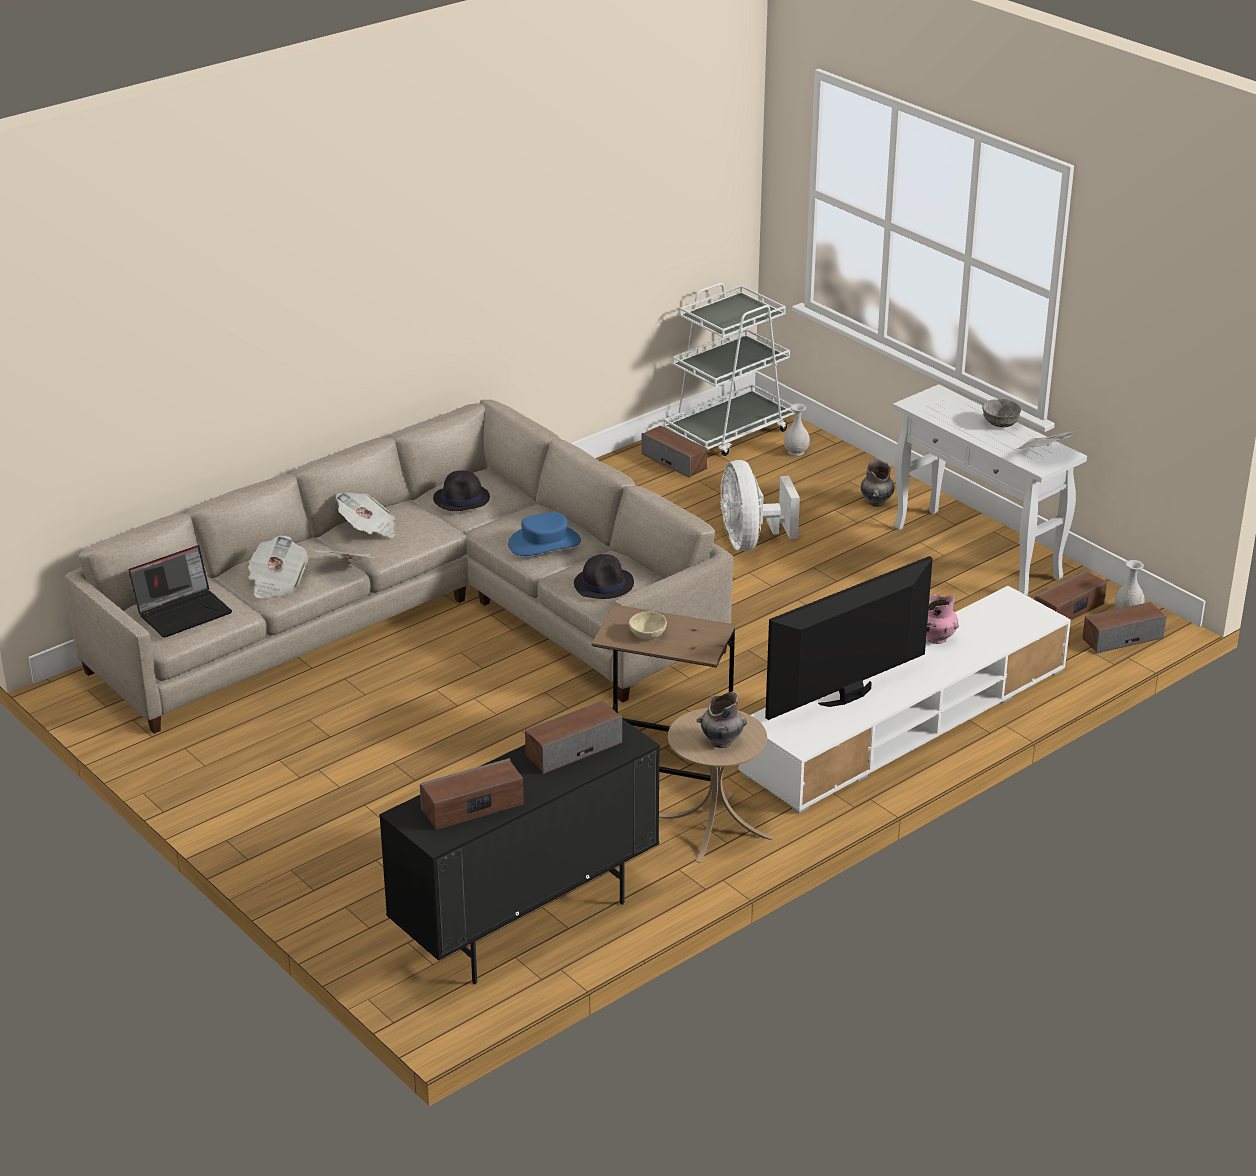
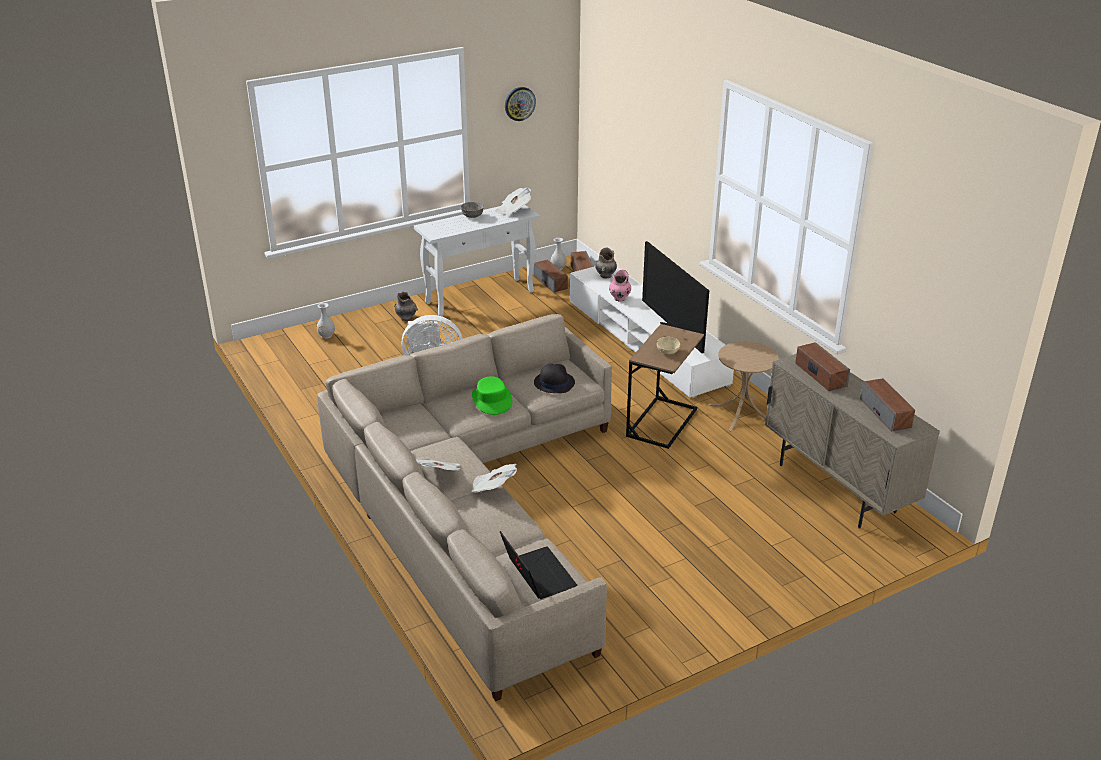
camera: 80 degrees left, 0 degrees up
(277, 583) = (504, 525): newspaper -> none
(462, 499) = (413, 429): black hat -> none
(526, 924) = (836, 488): black cabinet -> beige cabinet
(544, 543) = (491, 400): blue hat -> green hat
(674, 461) = (309, 380): speaker -> none
(721, 741) = (755, 355): grey vase -> grey vase (605, 276)
(729, 432) = (282, 355): white cart -> none
(1141, 304) = (519, 103): none -> wall clock

